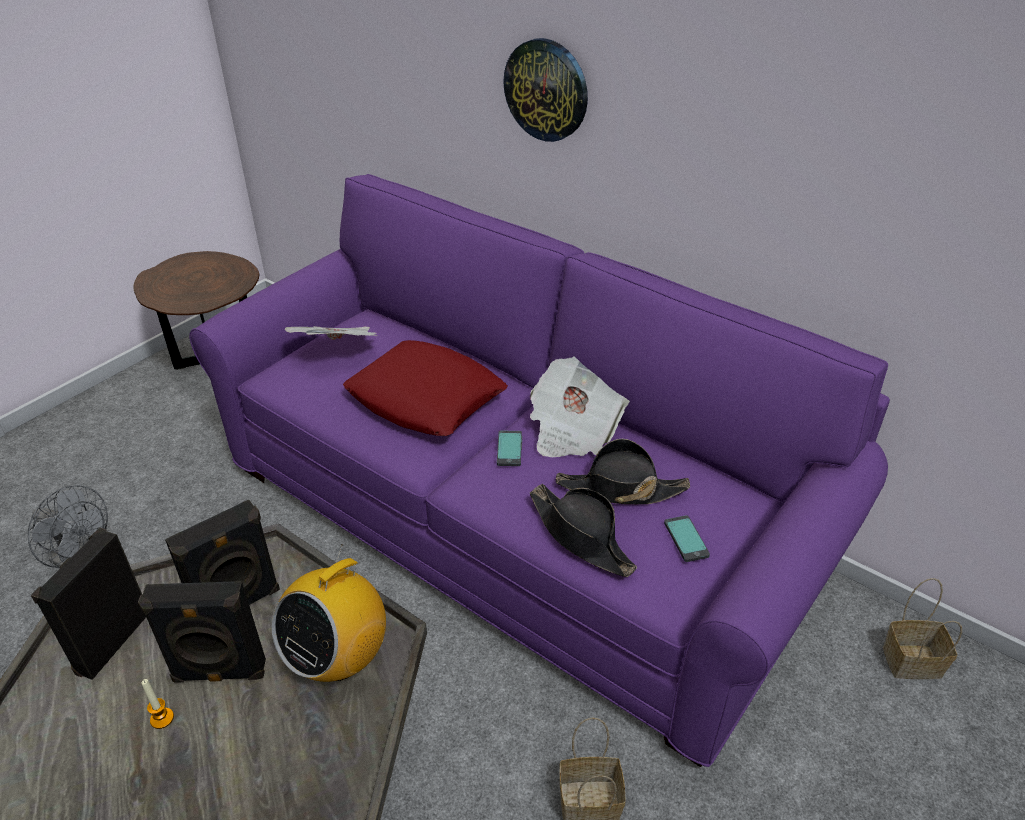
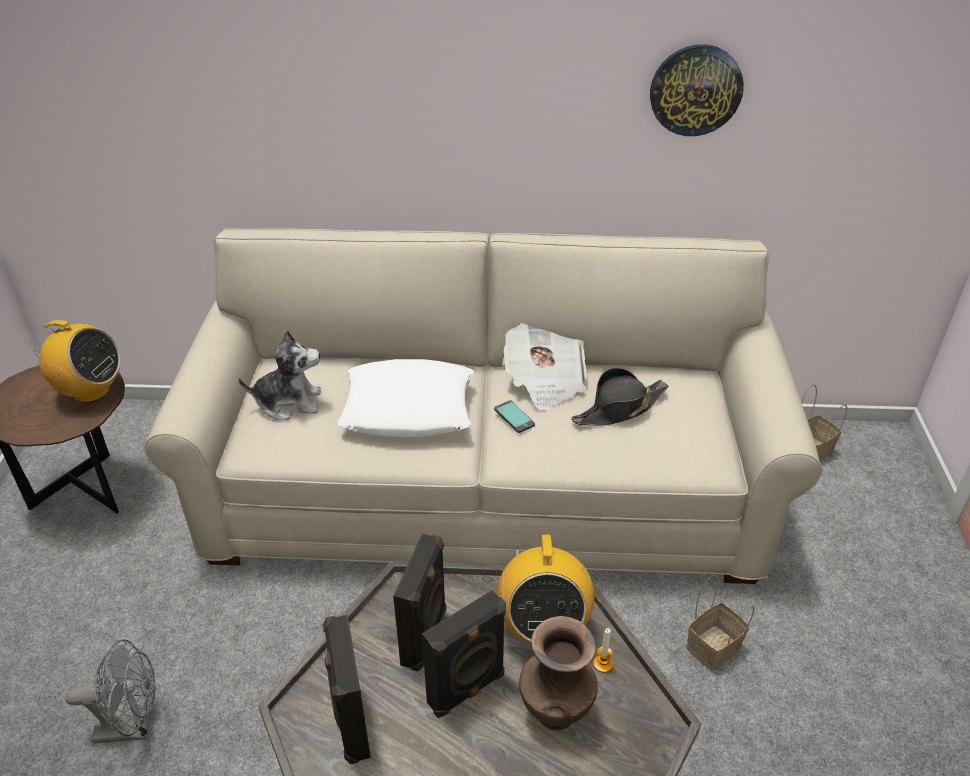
camera: 35 degrees left, 0 degrees up
(162, 718) = (461, 746): candle -> candle (603, 664)
(224, 284) = (90, 391): none -> radio
(265, 742) = (555, 711): none -> brown vase
(338, 350) = (289, 402): newspaper -> plush toy
(426, 398) = (408, 408): red pillow -> white pillow
(515, 521) = (486, 489): purple sofa -> beige sofa
(546, 90) = (420, 105): wall clock -> wall clock (695, 90)
(581, 536) = (627, 453): black hat -> none
(686, 539) = (692, 421): phone -> none

